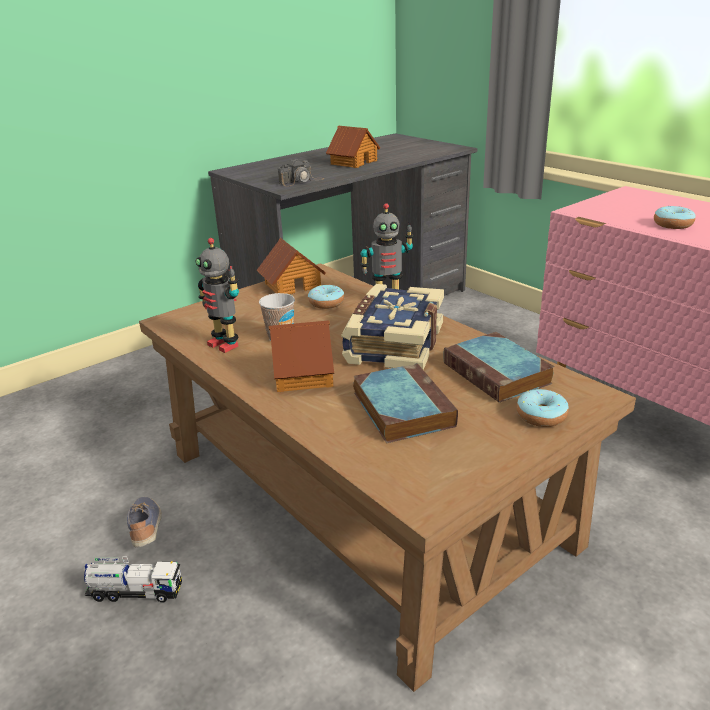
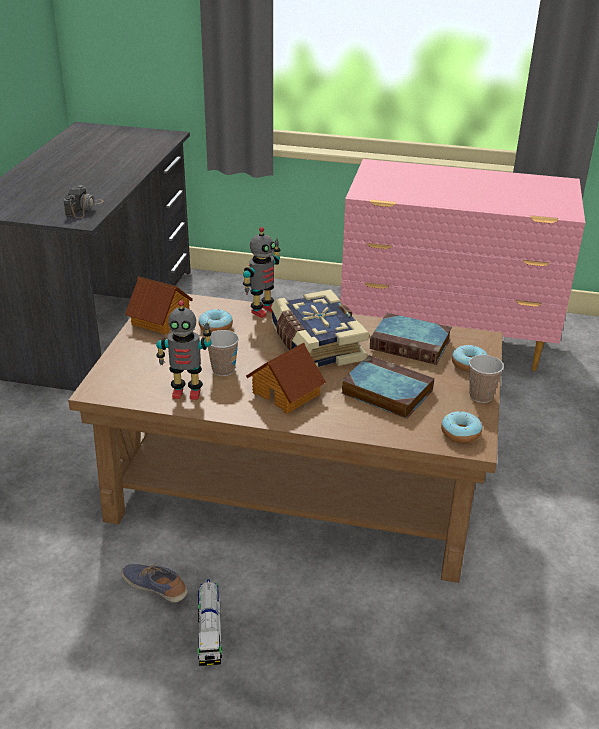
camera: 40 degrees left, 5 degrees up
(135, 592) = (209, 633): toy truck -> toy truck turned 120 degrees clockwise
(353, 162) = (97, 172): toy house -> none
(509, 455) = (481, 396): none -> cup
(672, 225) = (438, 193): donut -> donut (460, 433)

